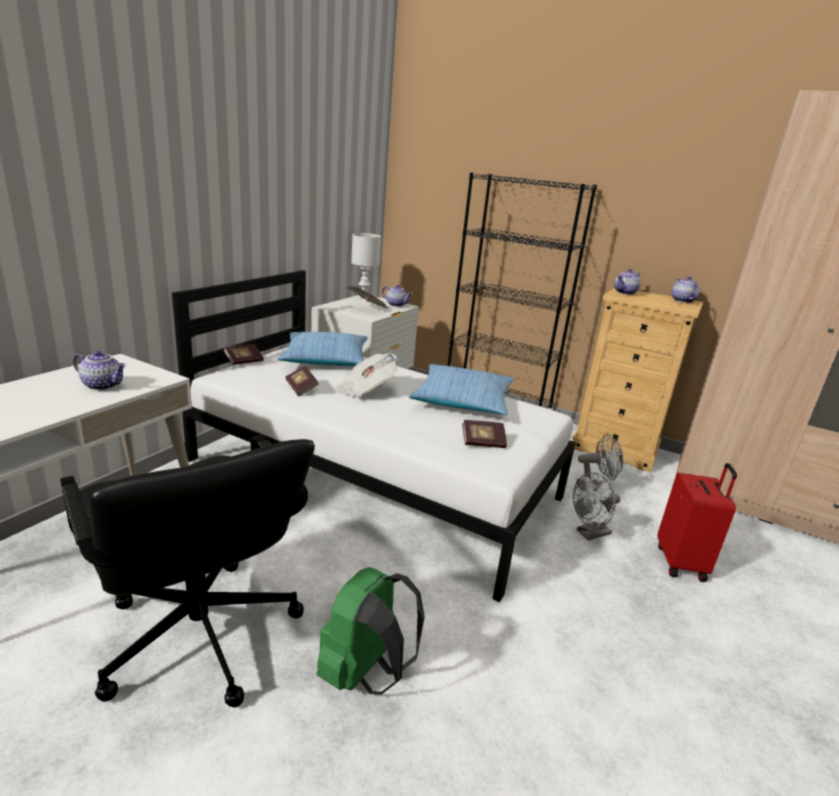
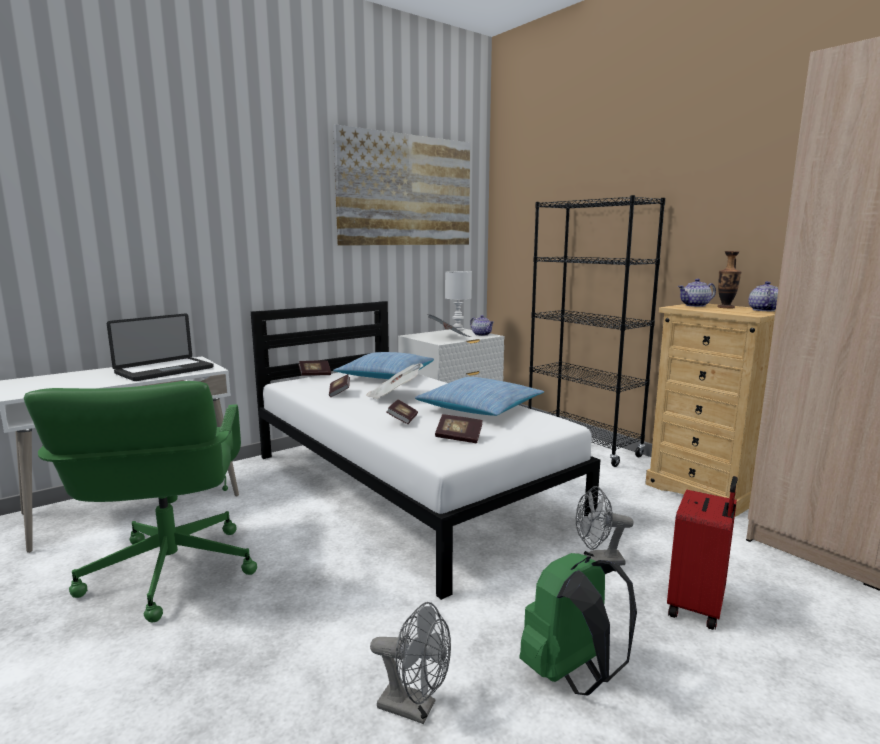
camera: 25 degrees right, 10 degrees down
(103, 385) = (165, 371): teapot -> laptop
(199, 636) = (169, 572): black office chair -> green office chair
(320, 140) = (406, 191): none -> picture
(365, 673) = (268, 625): green backpack -> green backpack (572, 675)
(408, 424) = (402, 420): none -> book
(595, 487) = (644, 522): grey fan -> grey fan (415, 708)
(651, 296) = (725, 307): none -> vase

